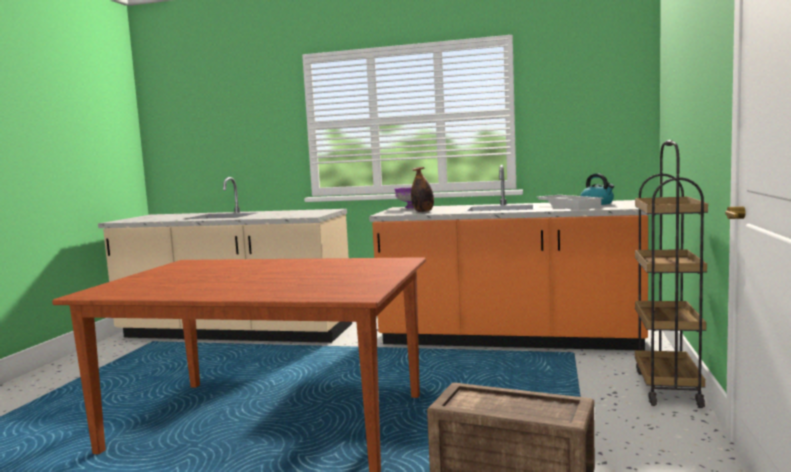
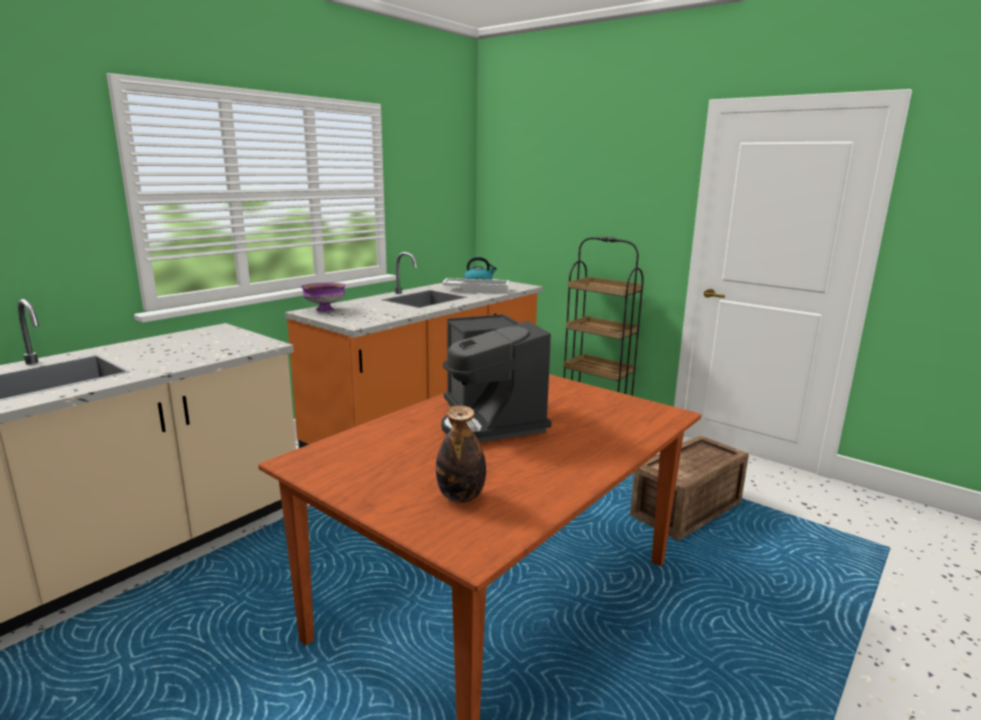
camera: 65 degrees left, 10 degrees up
(283, 270) = (491, 420): none -> coffee machine
(423, 211) = (379, 314): bottle -> bottle (461, 497)

